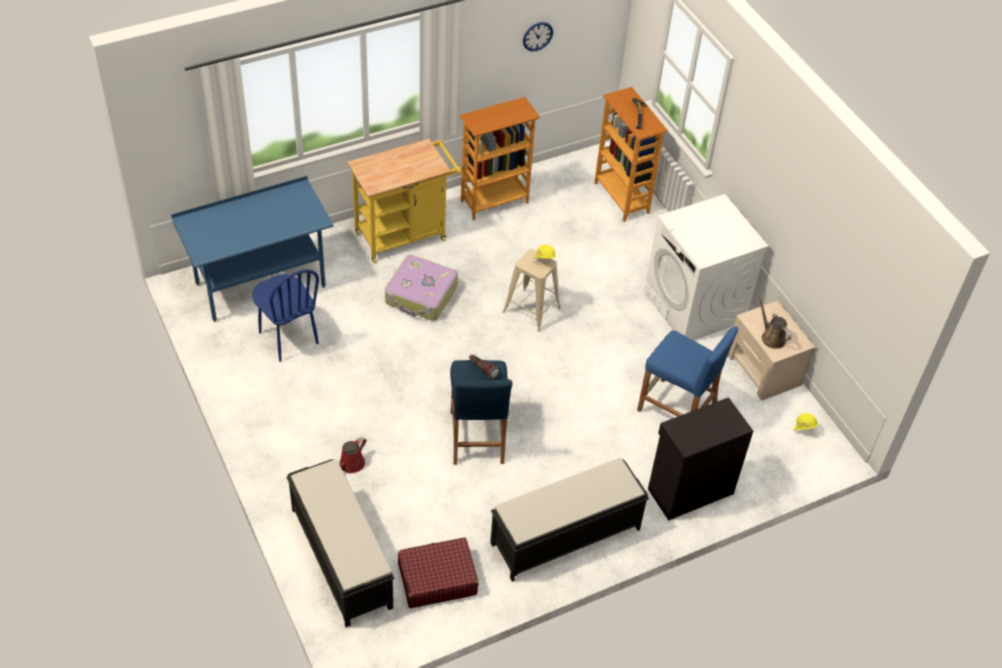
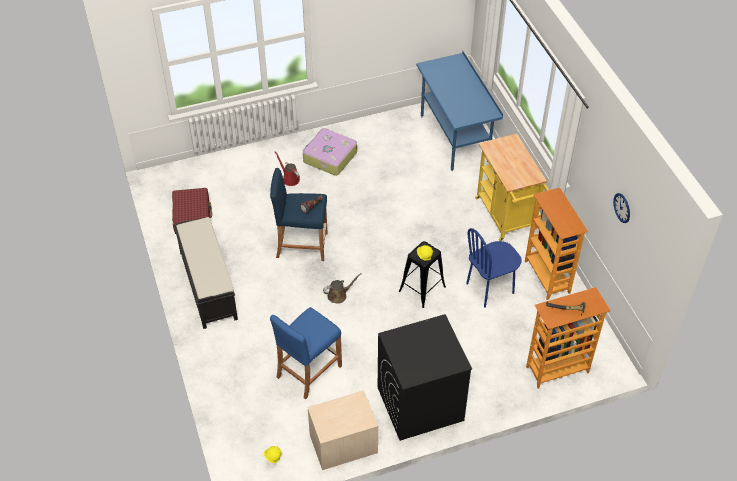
camera: 100 degrees right, 0 degrees up
(288, 338) = (403, 151): blue chair -> blue chair (490, 288)
(341, 557) = (220, 172): black bench -> none
(421, 295) = (441, 224): suitcase -> suitcase (329, 157)
(531, 310) = (422, 289): beige stool -> black stool
(689, 490) = (230, 365): black cabinet -> none
(694, 306) = (419, 404): white washing machine -> black washing machine
(771, 337) = (335, 411): brown watering can -> brown watering can (339, 295)

